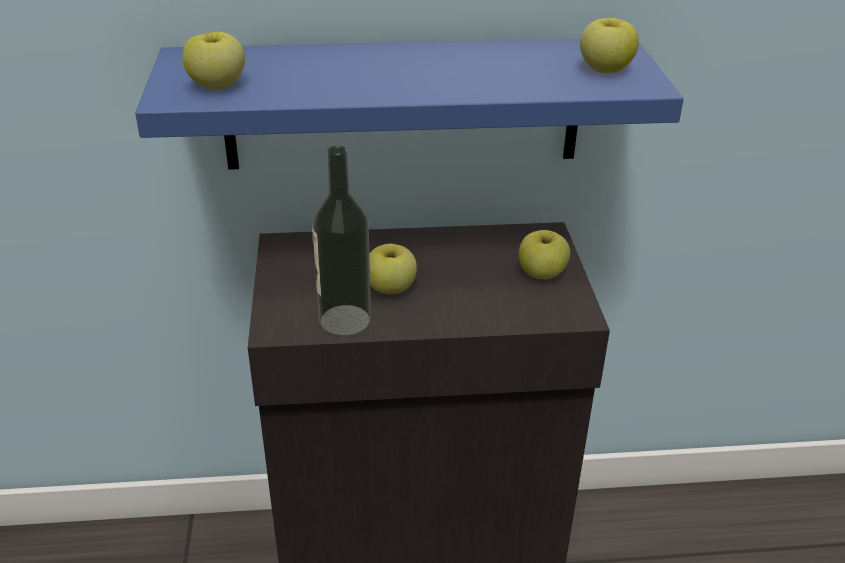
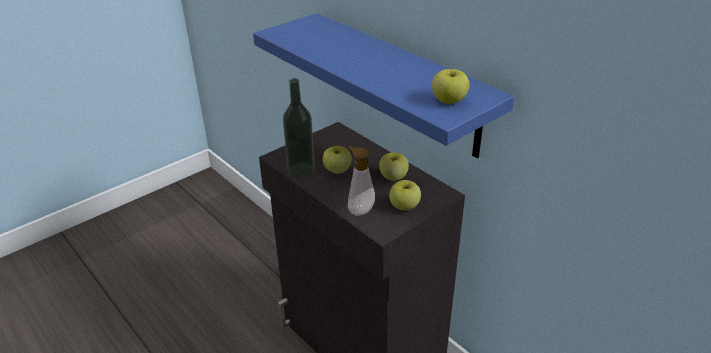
camera: 55 degrees right, 0 degrees up
(217, 86) = (294, 35): apple -> apple (393, 177)
(509, 312) = (359, 209): none -> soap dispenser

